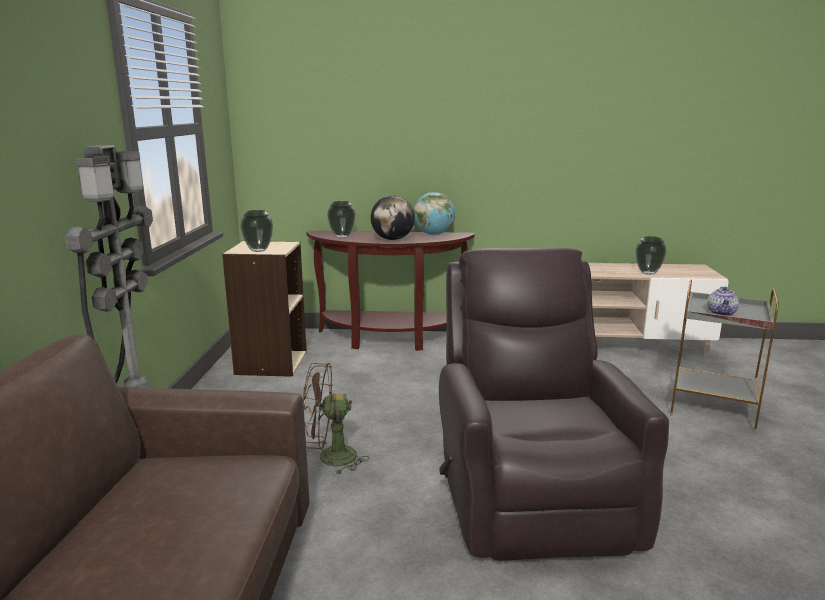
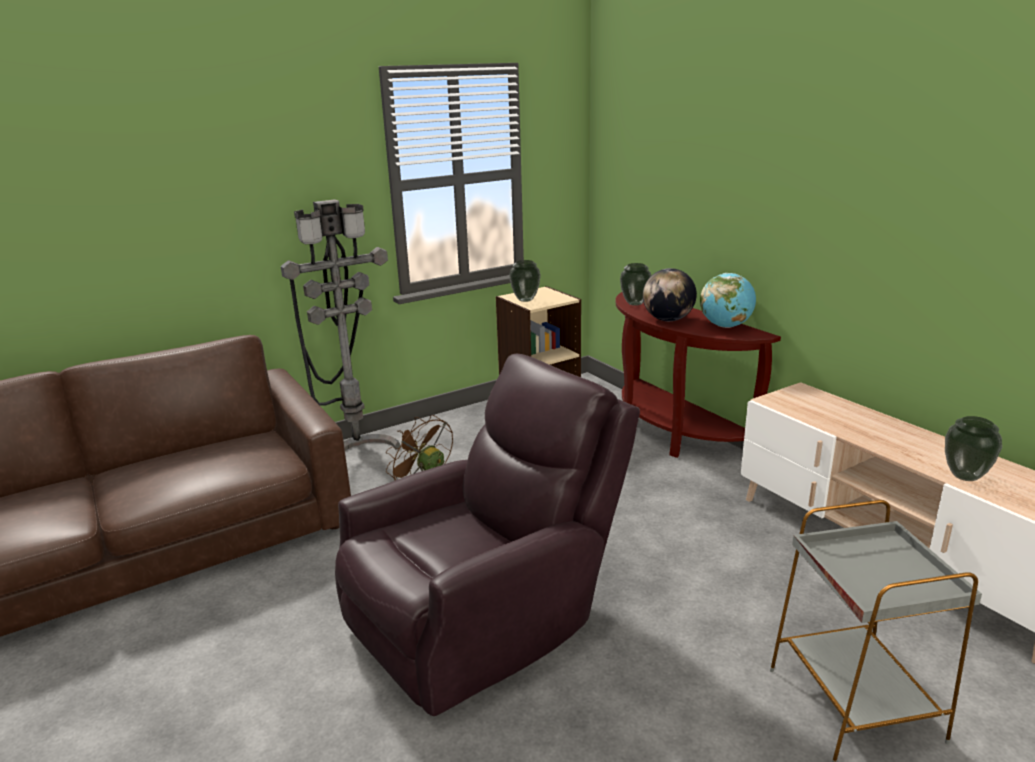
camera: 55 degrees right, 5 degrees up
(721, 313) = (857, 566): teapot -> none

